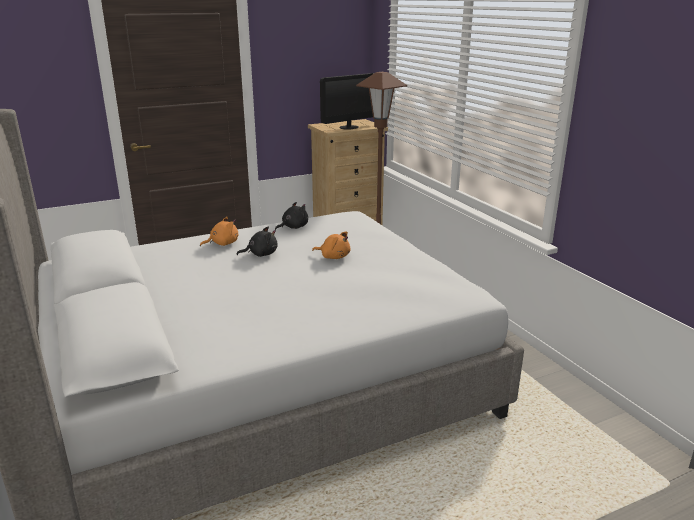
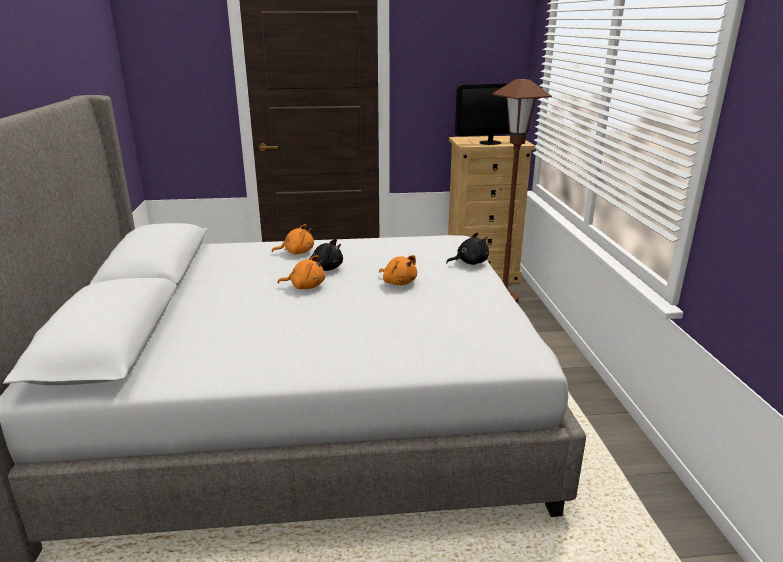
camera: 20 degrees right, 0 degrees up
(257, 271) = (305, 286): none -> orange plush toy
(293, 227) = (381, 244): black plush toy -> black plush toy (470, 262)

